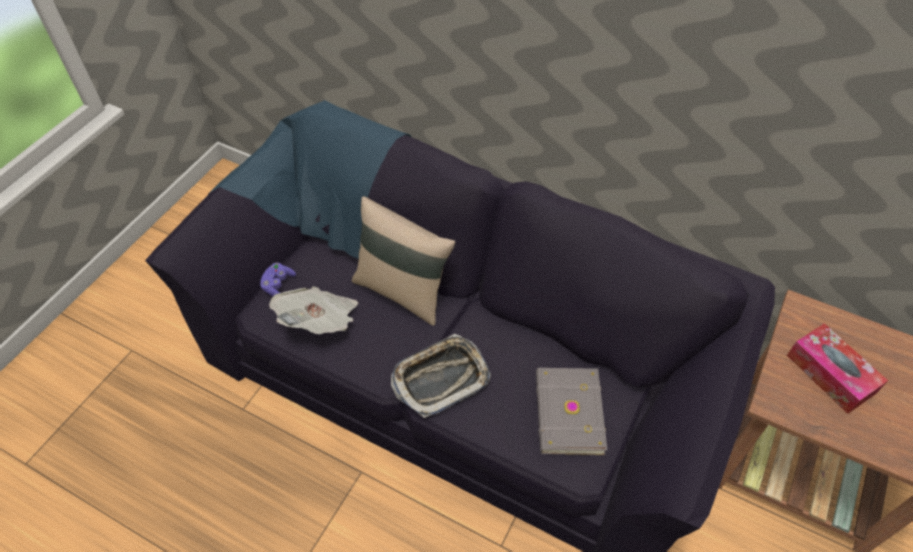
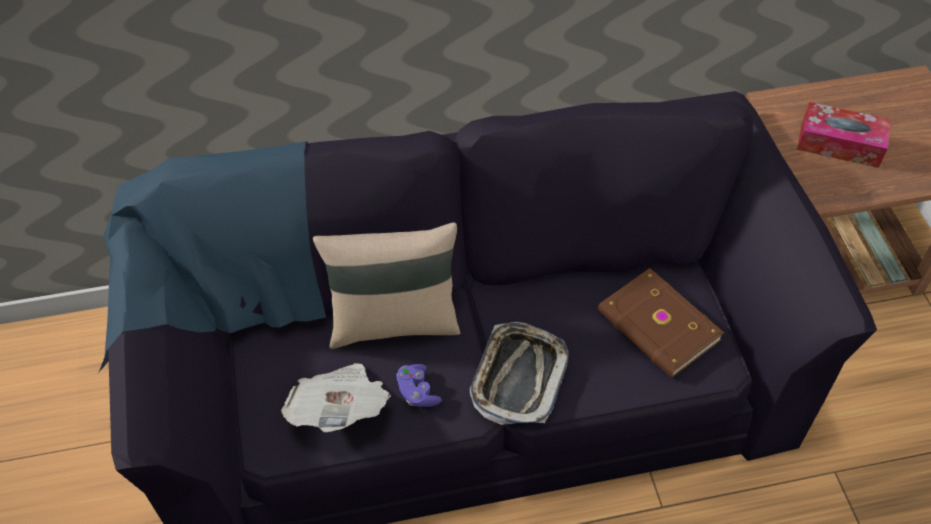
camera: 40 degrees left, 0 degrees up
(278, 285) = (254, 406): purple game controller -> purple game controller (417, 392)
(567, 413) = (657, 327): grey book -> brown book

